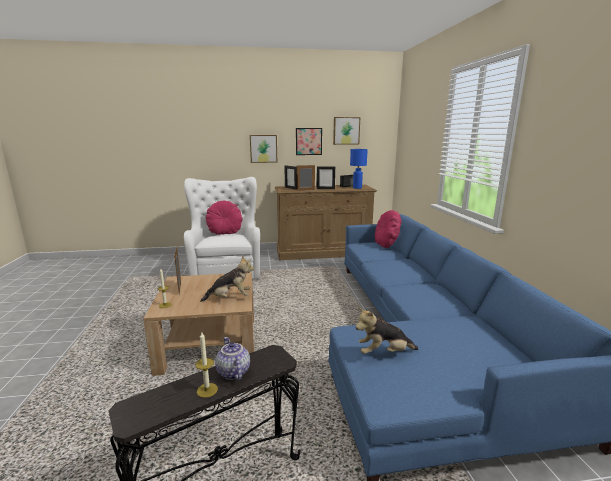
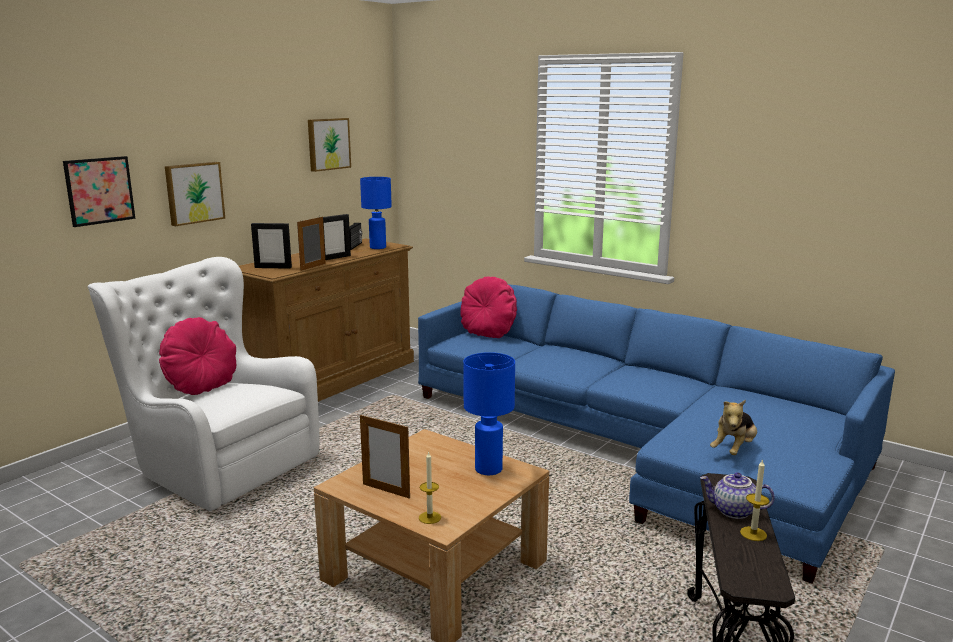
camera: 45 degrees left, 0 degrees up
(230, 298) = (488, 470): plush toy -> blue table lamp
(308, 141) = (272, 169): picture -> picture (99, 190)

